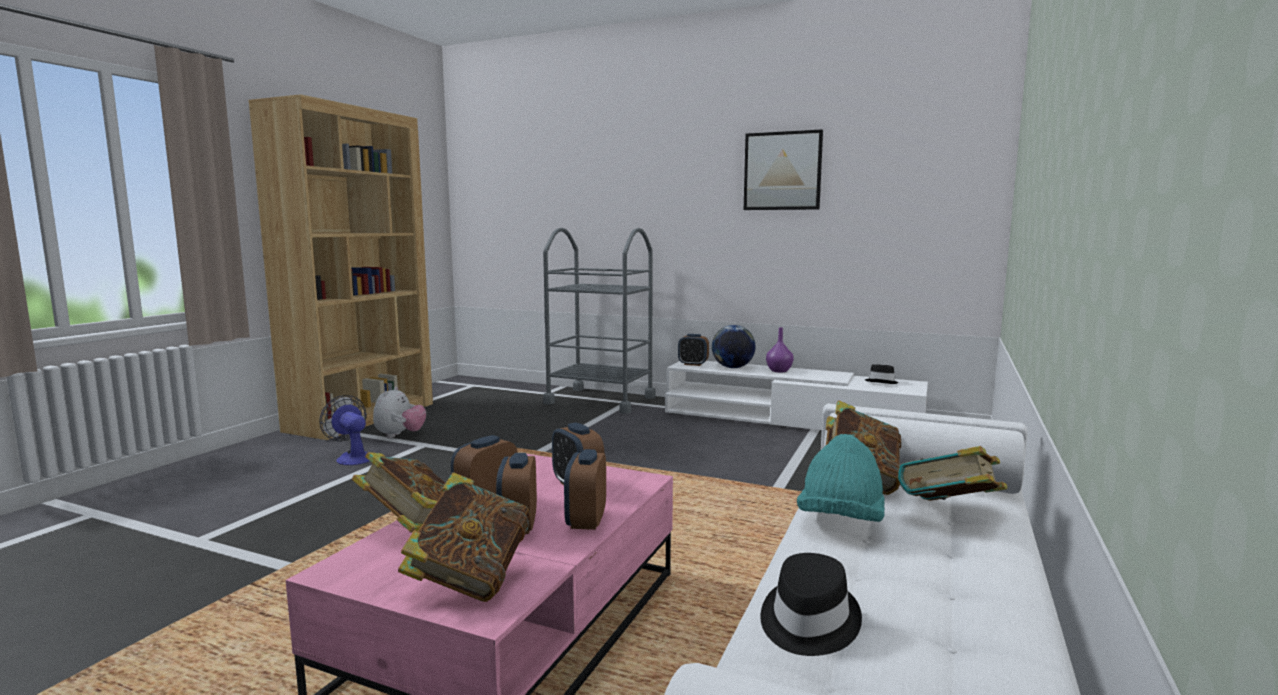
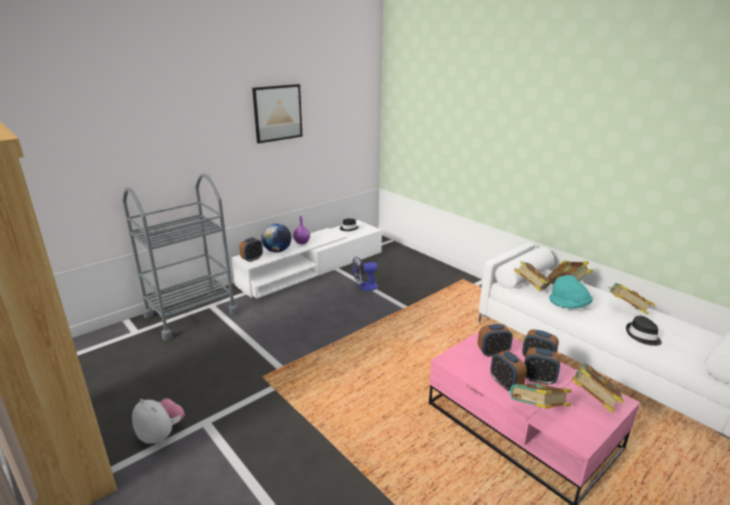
camera: 65 degrees left, 15 degrees up
(352, 457) = (196, 472): fan -> fan (364, 287)
(939, 597) = (626, 310): none -> book

